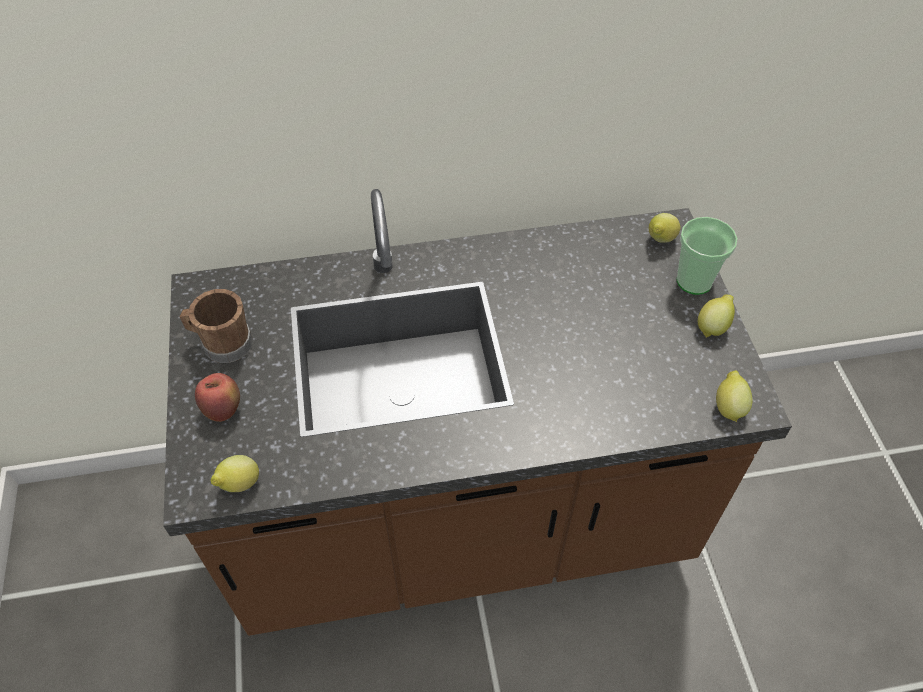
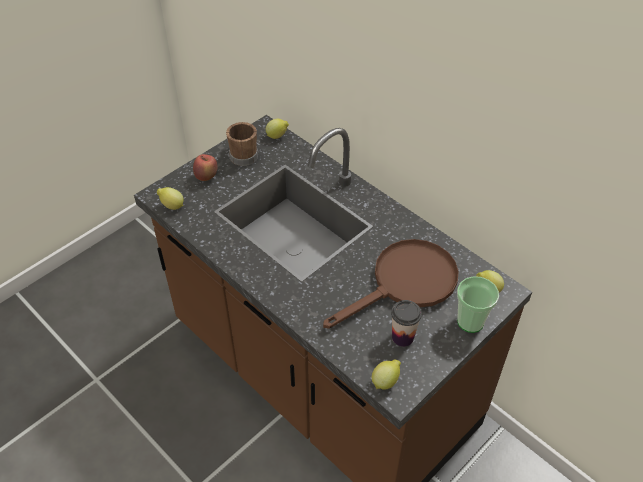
camera: 55 degrees right, 5 degrees down
(597, 304) = (405, 283): none -> brown frying pan
(675, 353) = (402, 337): none -> cup
(712, 327) = (442, 347): lemon -> lemon (277, 136)

